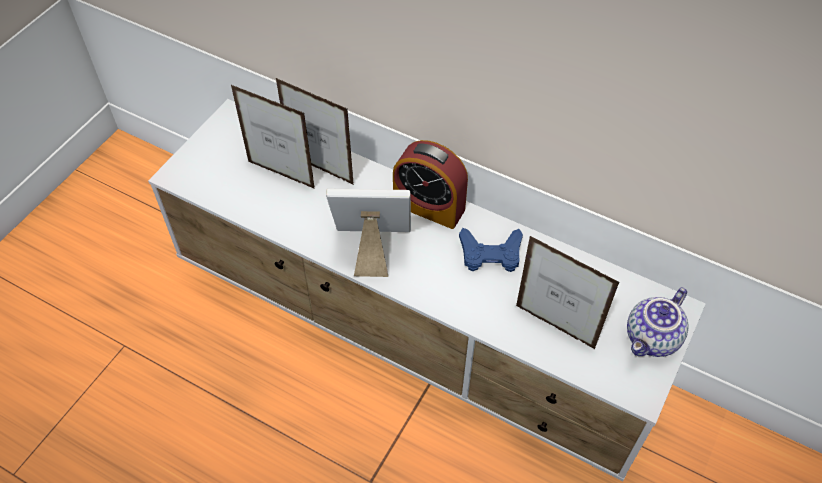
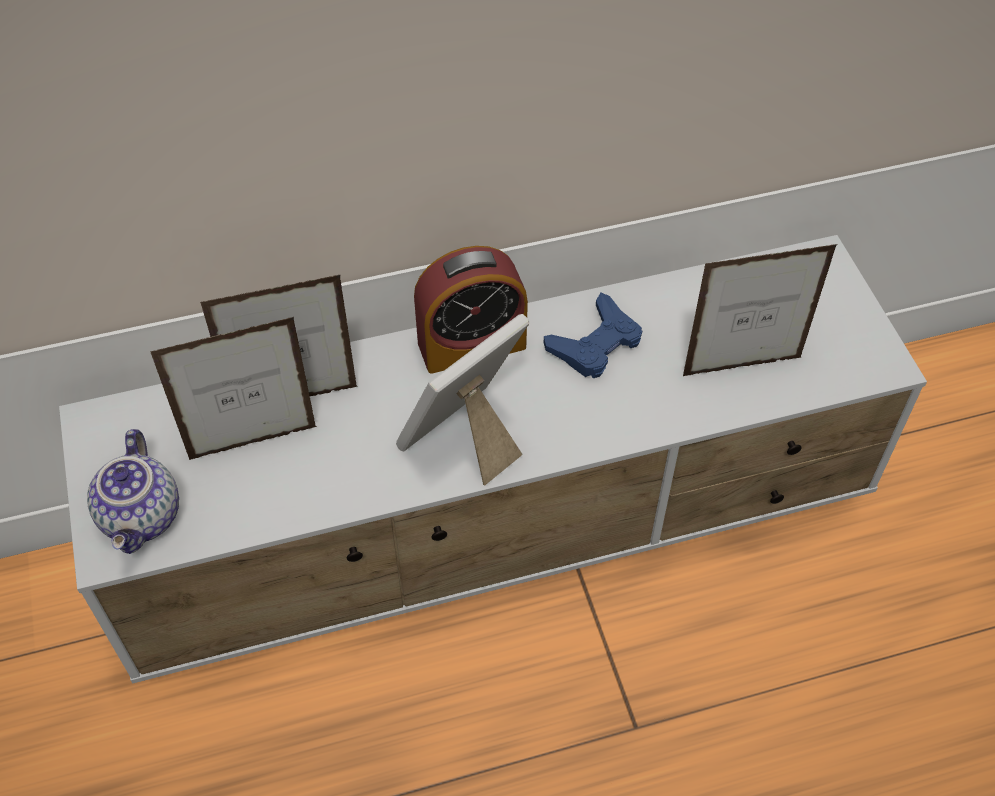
camera: 45 degrees left, 0 degrees up
(652, 339) = (835, 305): teapot -> teapot (143, 517)

